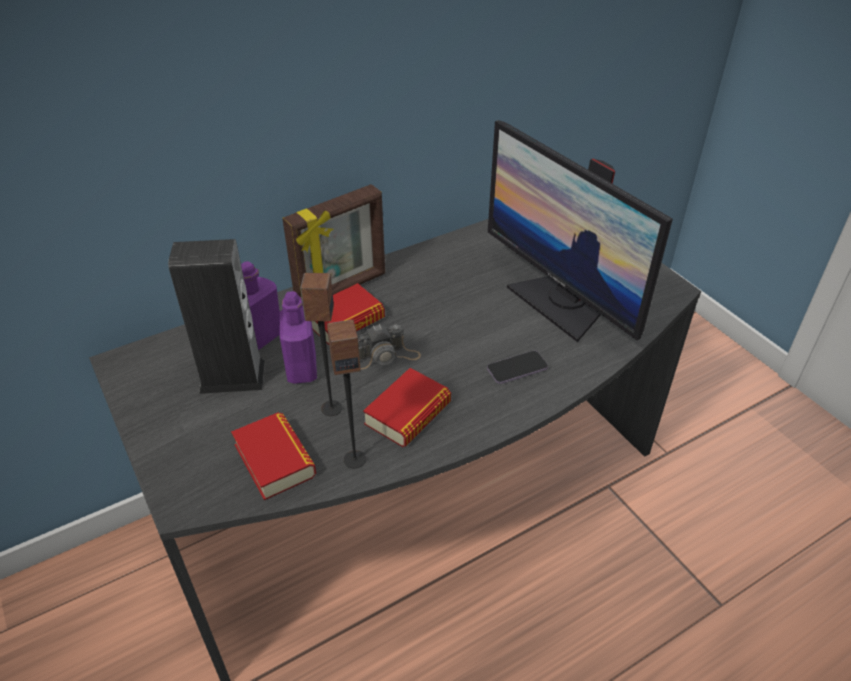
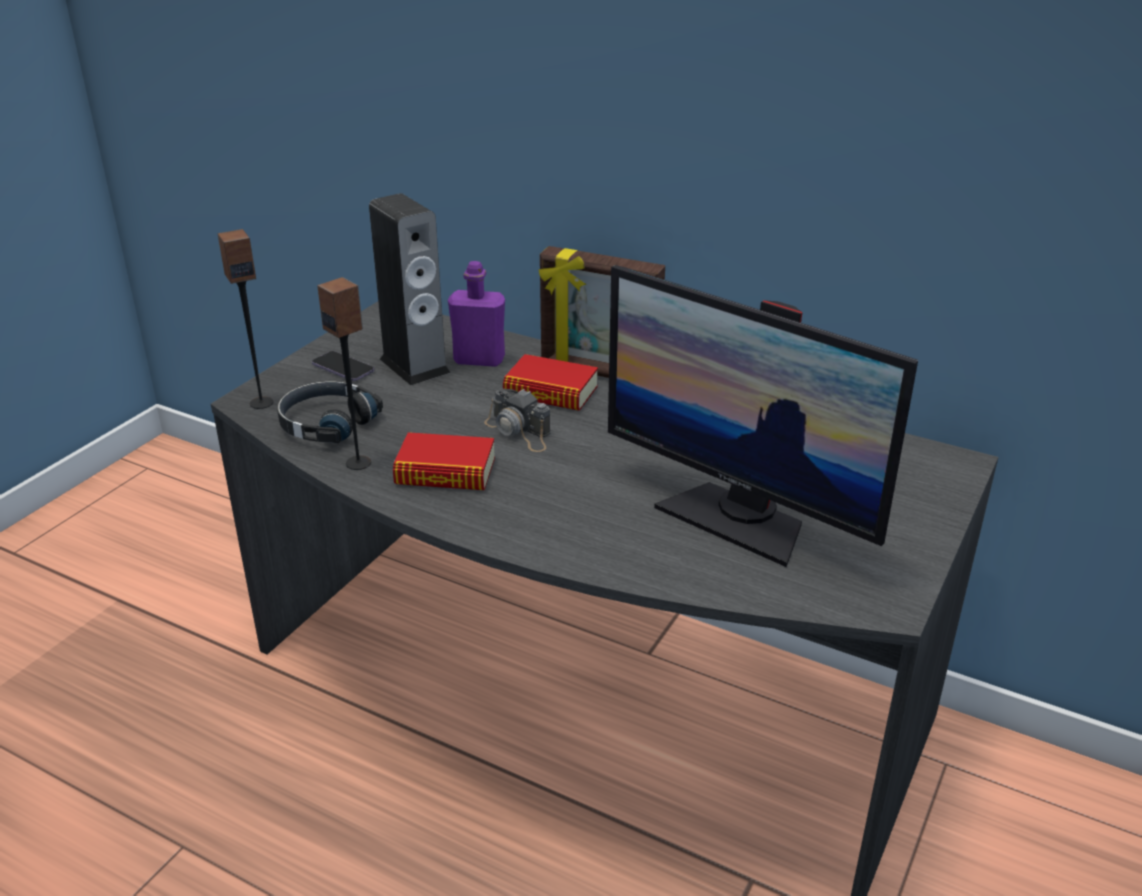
camera: 60 degrees right, 10 degrees down
(274, 460) = (326, 423): book -> black headphones
(302, 369) = (456, 394): purple bottle -> none
(331, 408) = (416, 427): speaker -> speaker (261, 402)
(517, 369) = (581, 520): phone -> phone (343, 368)
(560, 303) = (739, 518): monitor -> monitor turned 75 degrees counterclockwise

